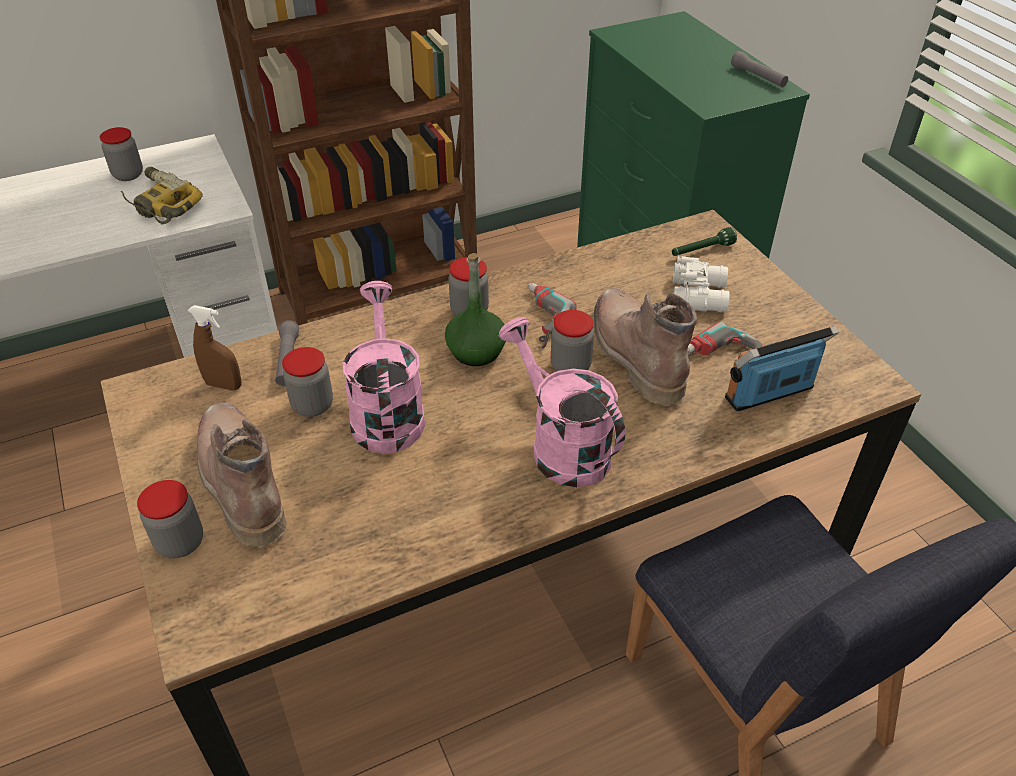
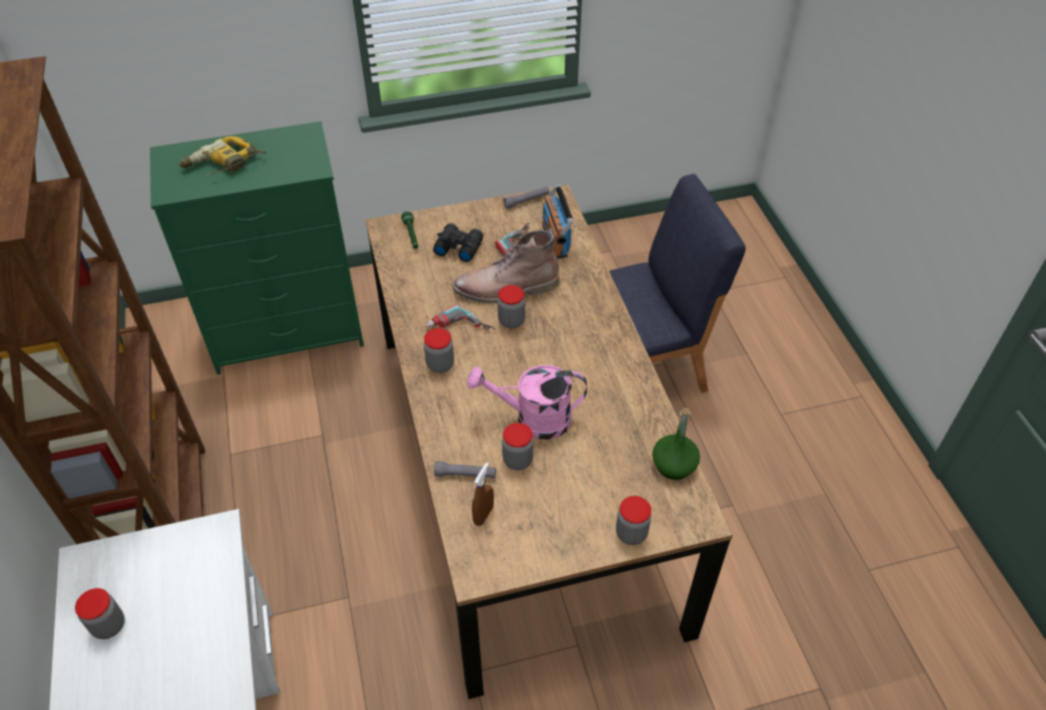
camera: 80 degrees left, 5 degrees up
(160, 204) = (185, 589): power drill -> power drill (223, 165)
(239, 480) = (581, 502): brown boot -> none
(476, 351) = (484, 366): green bottle -> green bottle (674, 465)
(561, 445) = (580, 336): pink watering can -> none
(700, 295) = (458, 247): white binoculars -> black binoculars
(758, 77) = (286, 137): grey flashlight -> grey flashlight (526, 201)

